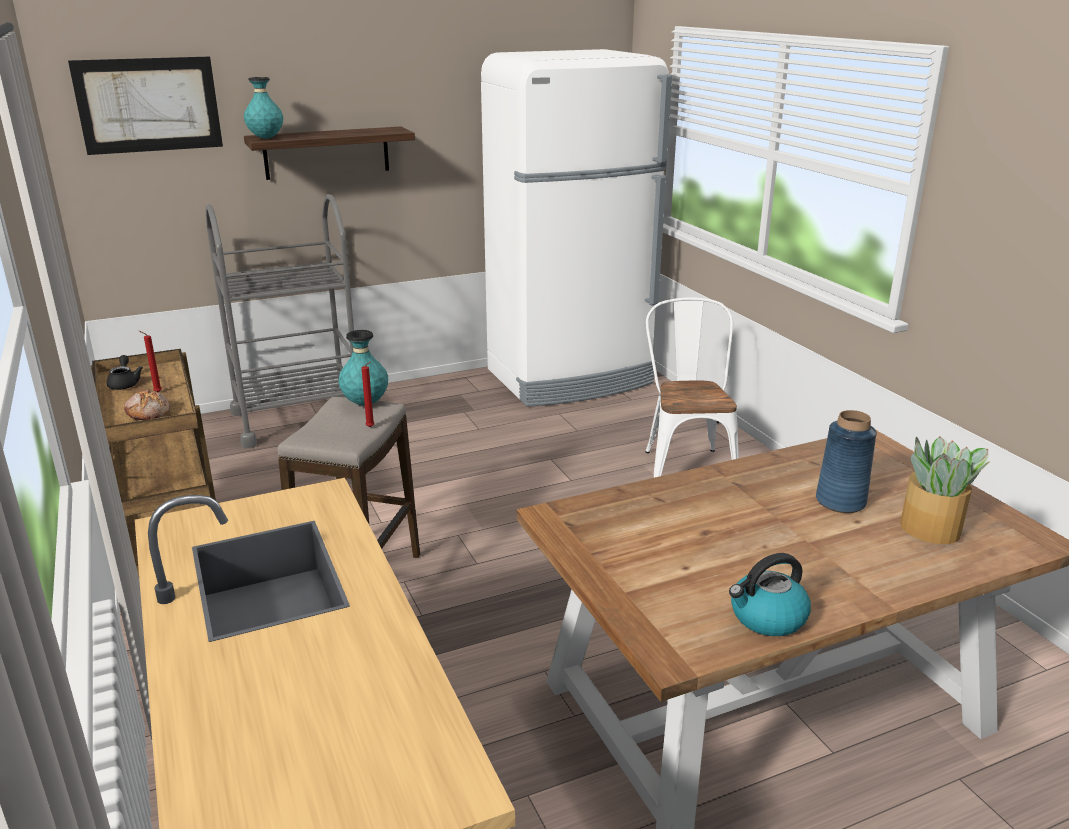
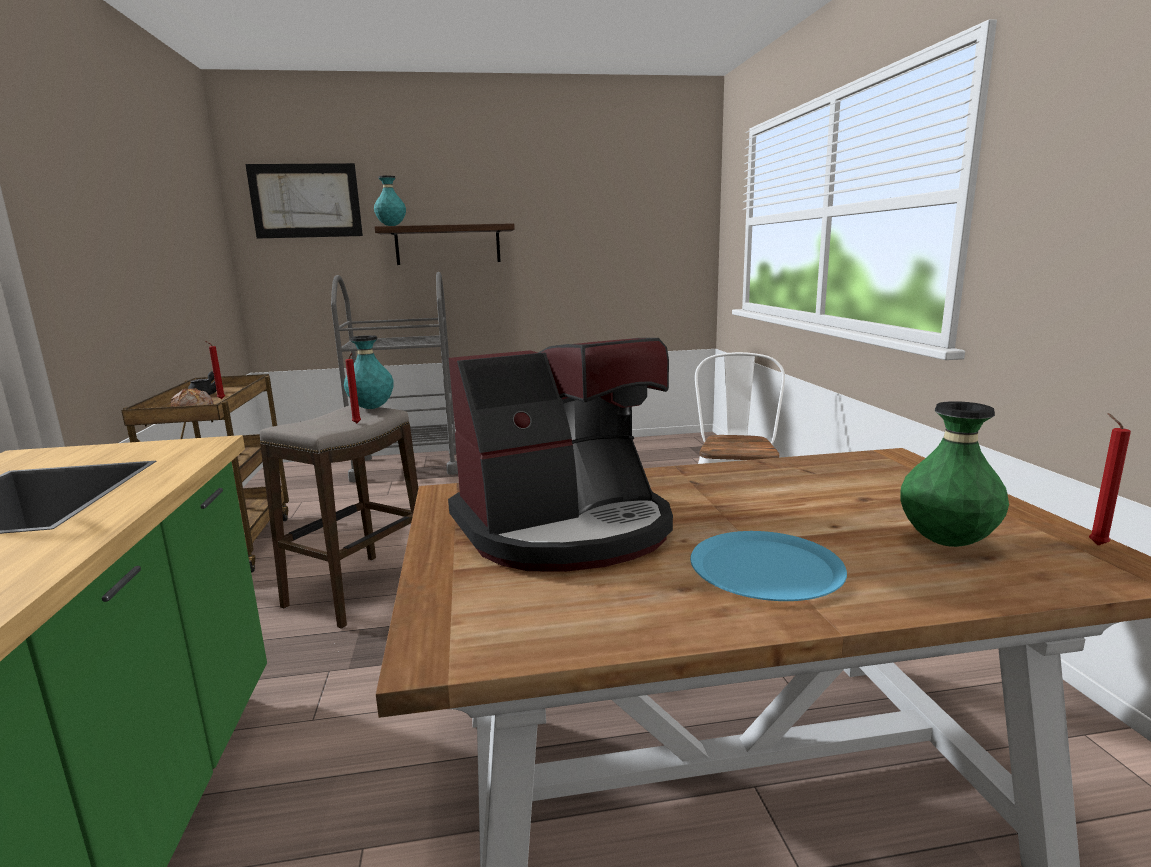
camera: 15 degrees right, 10 degrees down
(571, 378) = (656, 451): white fridge -> none
(674, 544) = (565, 528): none -> coffee machine
(767, 618) = (622, 619): kettle -> none
(831, 565) = (766, 568): none -> blue plate
(840, 501) = (821, 505): blue vase -> none
(931, 529) = (946, 543): potted plant -> green vase
(1016, 521) = (1094, 544): none -> red candle

